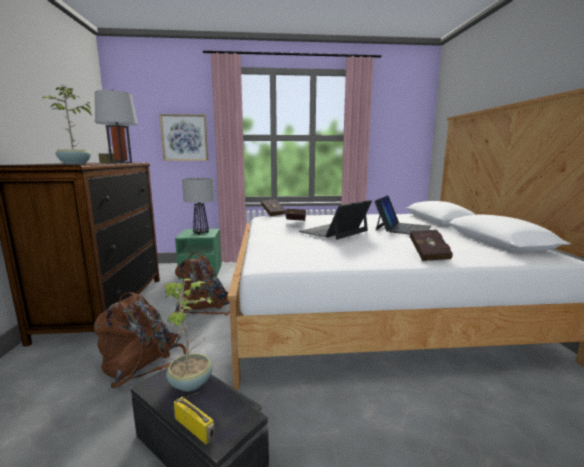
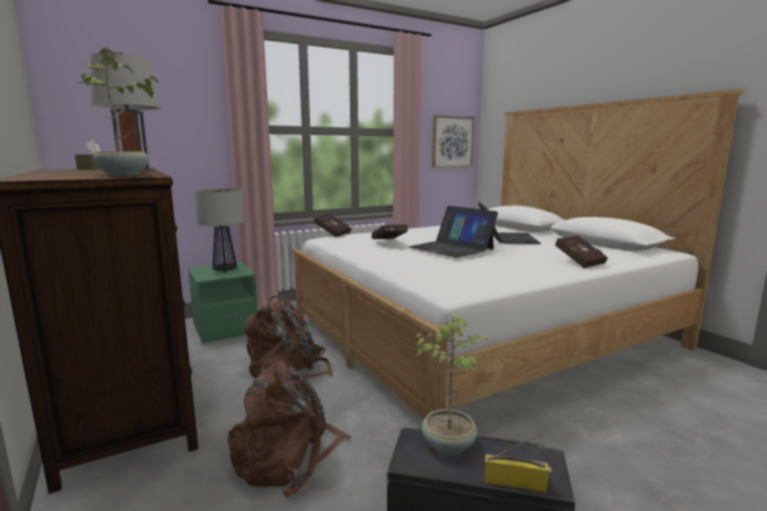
camera: 25 degrees left, 0 degrees up
(184, 138) = (176, 128): picture -> picture (452, 142)
(334, 231) = (451, 248): laptop -> laptop turned 60 degrees counterclockwise

